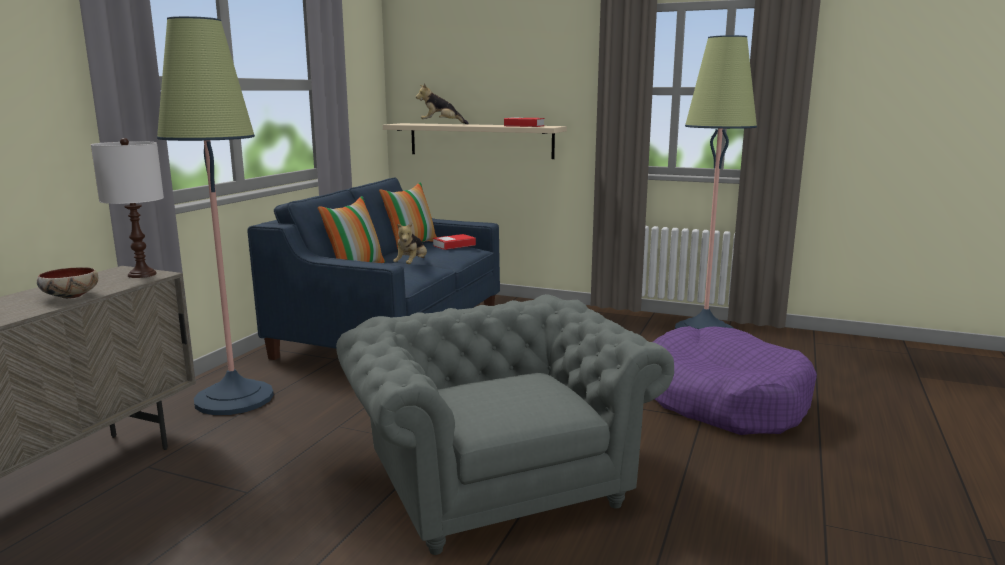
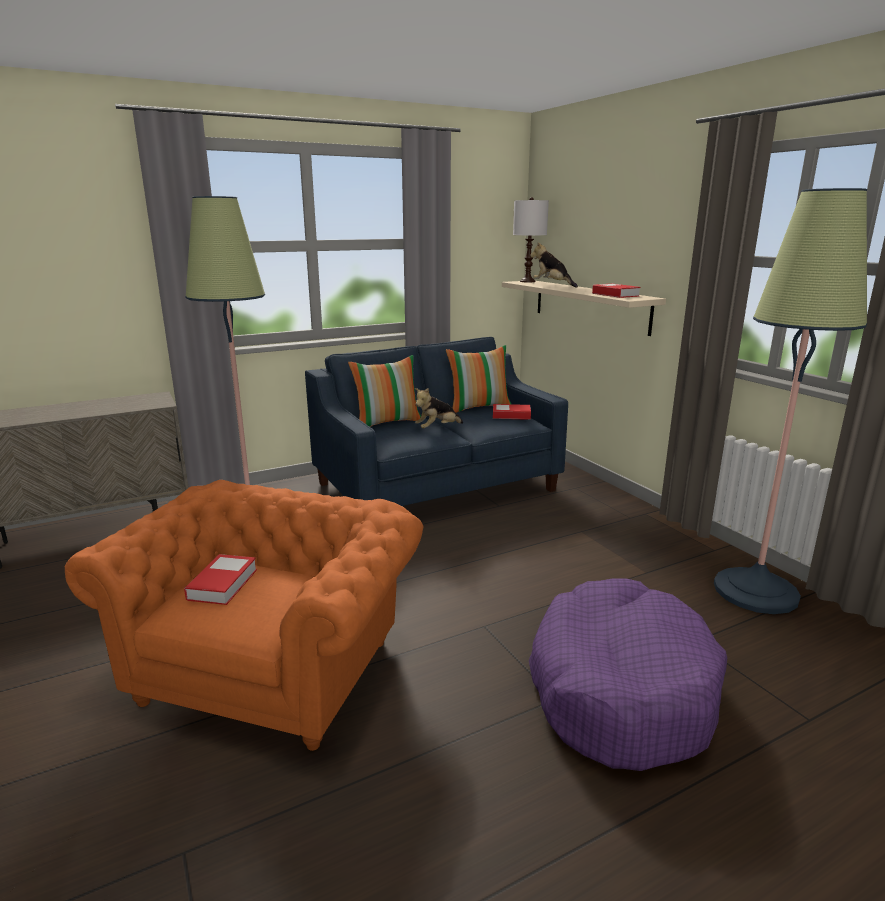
camera: 40 degrees right, 5 degrees up
(69, 296) = (83, 412): bowl -> none
(142, 274) = (155, 402): white table lamp -> white table lamp (528, 281)
(486, 395) = (223, 584): none -> book
(495, 481) = (275, 665): grey armchair -> orange armchair

